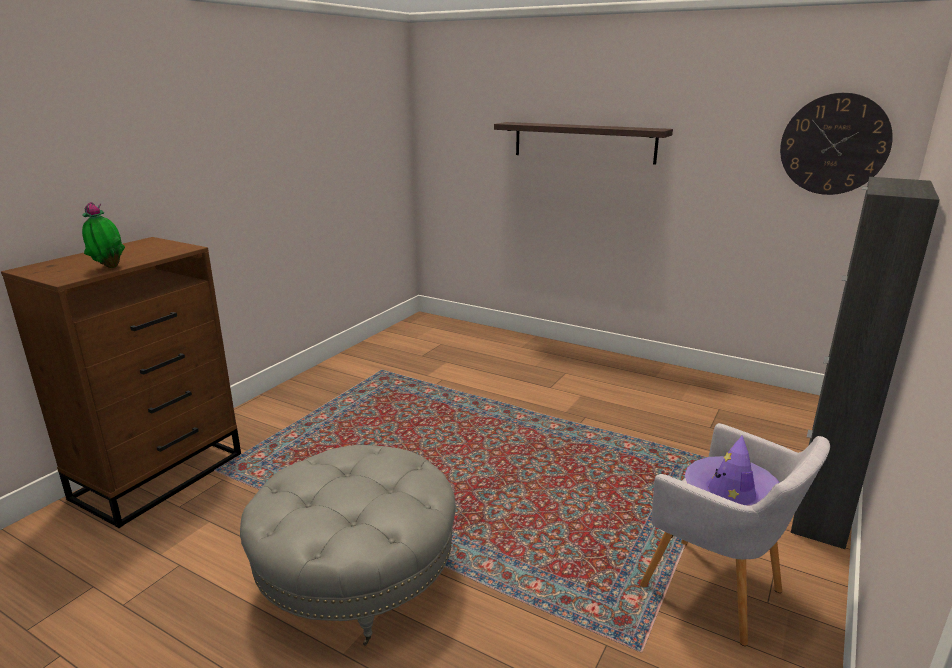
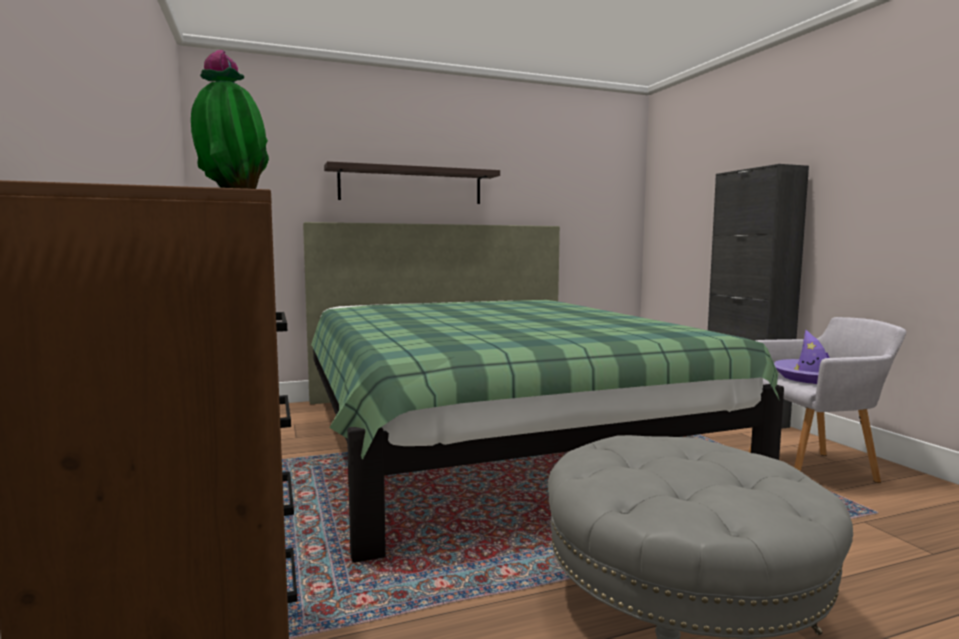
camera: 50 degrees left, 15 degrees down
(528, 411) = (492, 437): none -> green bed
(834, 144) = (599, 184): wall clock -> none

